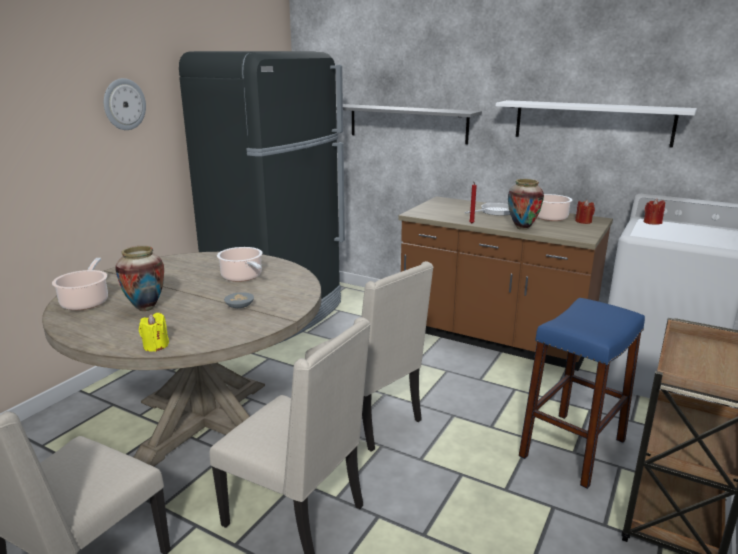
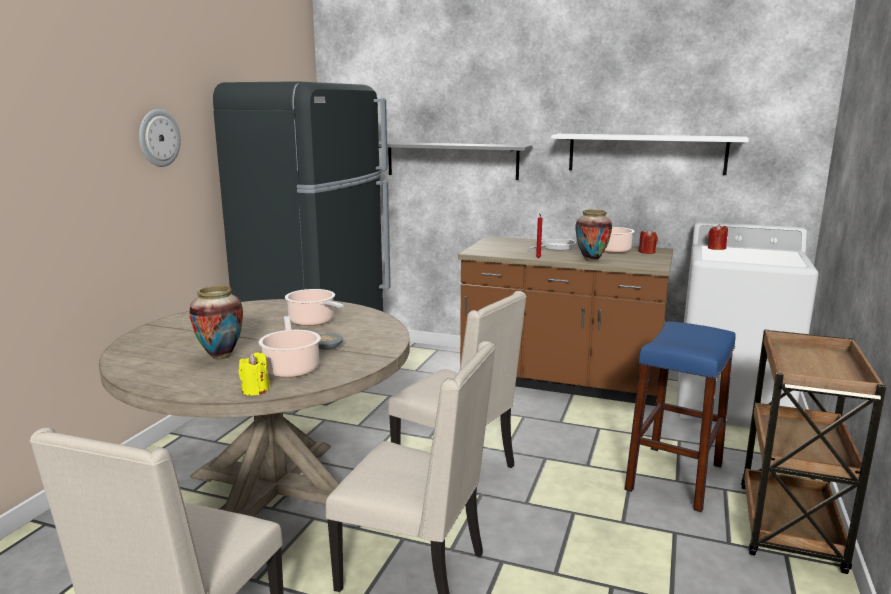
camera: 10 degrees left, 5 degrees down
(86, 302) = (145, 355): cooking pot -> cooking pot (291, 368)

